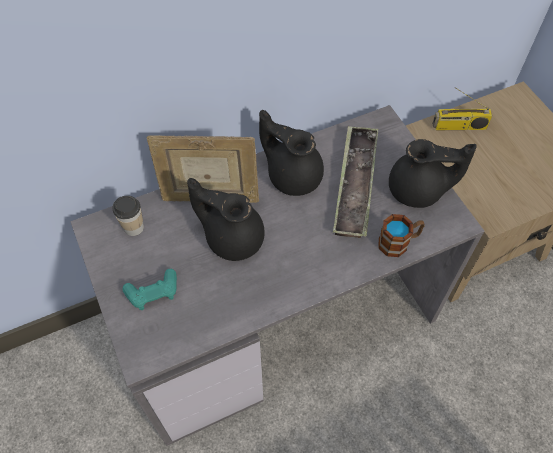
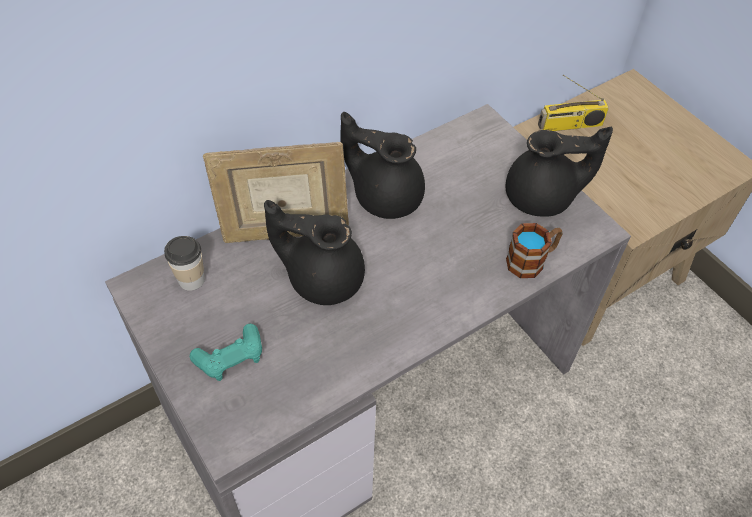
camera: 10 degrees left, 5 degrees down
(355, 185) = (464, 199): tray -> none

